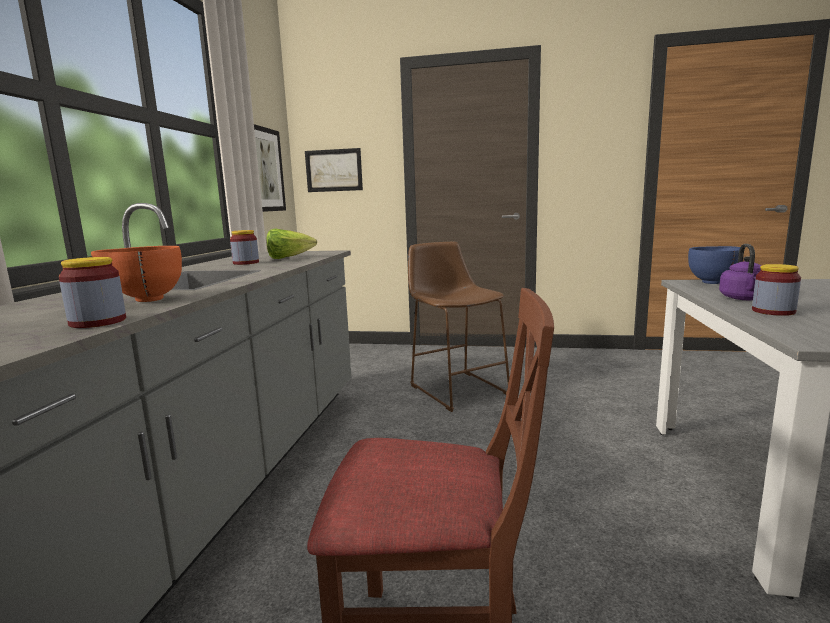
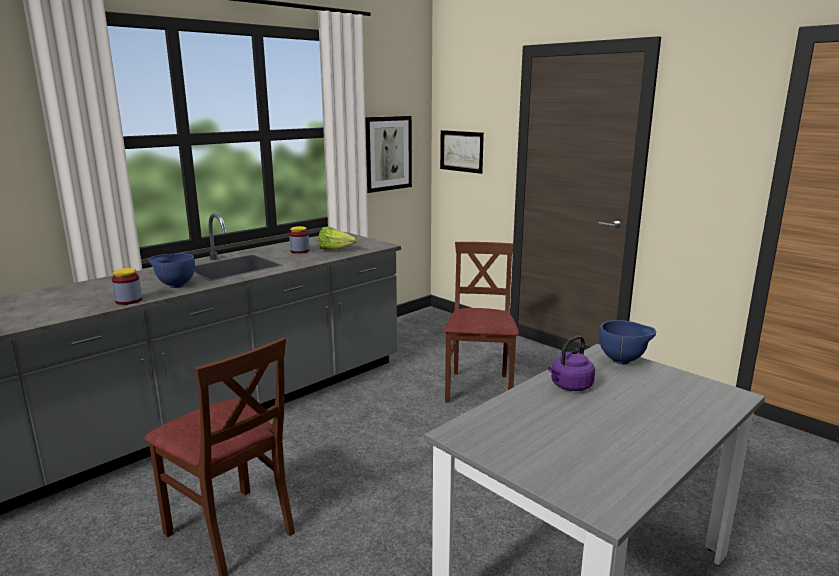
camera: 35 degrees right, 5 degrees up
(145, 300) = (174, 286): orange bowl -> blue bowl
(456, 388) = (479, 388): brown stool -> brown chair
(773, 311) = (537, 404): jar -> none

